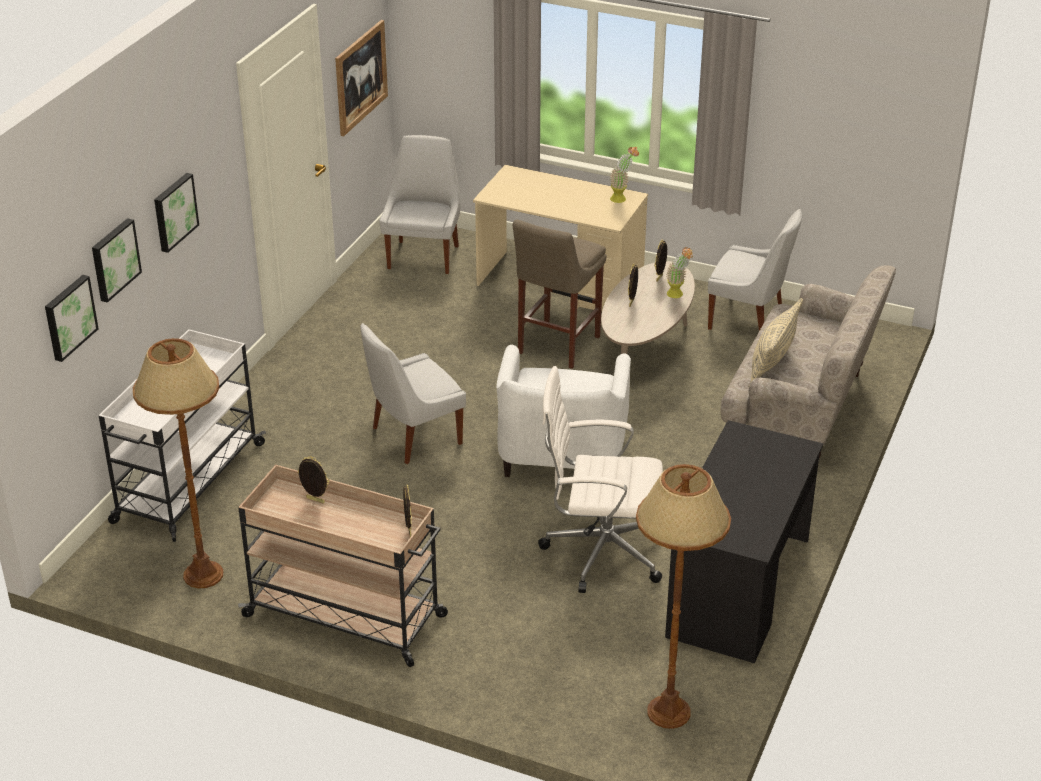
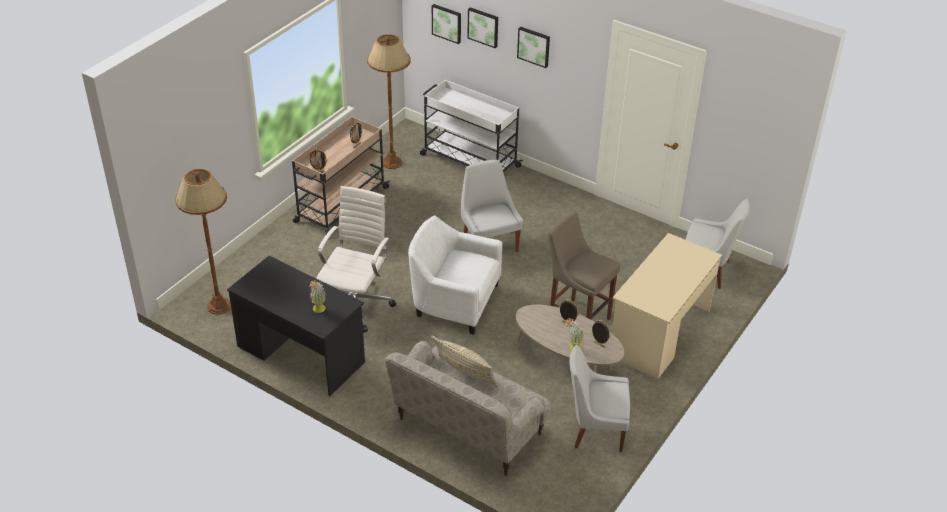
camera: 100 degrees right, 5 degrees up
(361, 77) = (747, 138): picture -> none
(622, 198) = (661, 306): potted plant -> potted plant (318, 311)
(749, 320) = (595, 430): white chair -> white chair turned 60 degrees clockwise

